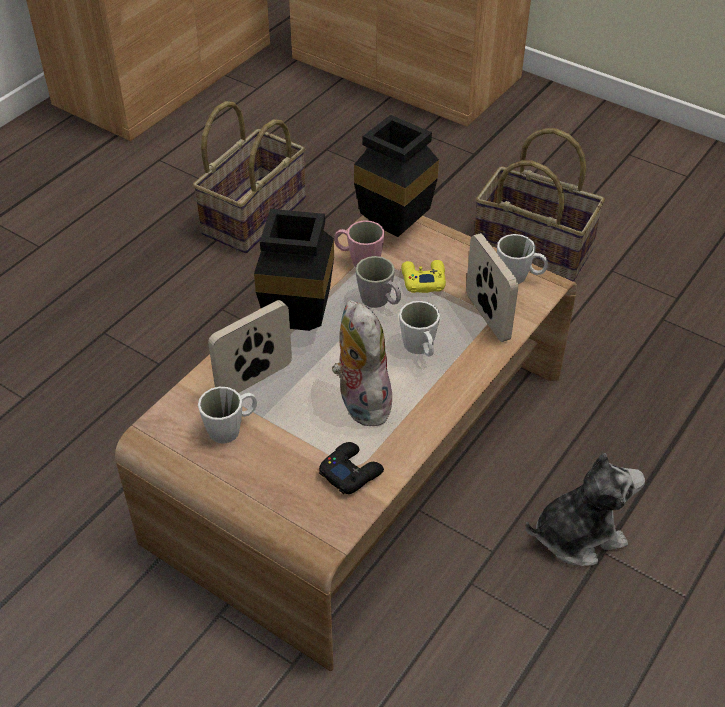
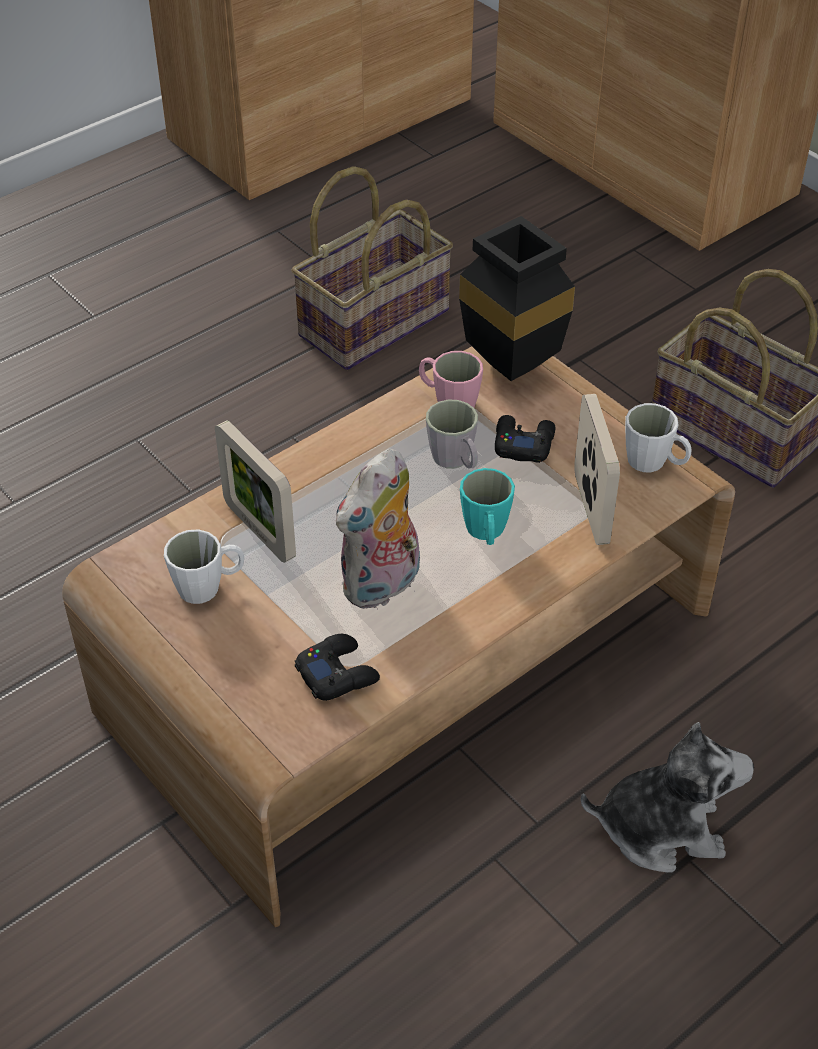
camera: 15 degrees right, 0 degrees up
(254, 379) = (259, 531): picture frame -> picture frame turned 105 degrees counterclockwise
(302, 319) = (347, 466): black vase -> none
(360, 402) = (382, 586): plush toy -> plush toy turned 135 degrees counterclockwise
(420, 349) = (486, 533): white mug -> turquoise mug
(423, 280) = (523, 444): yellow game controller -> black game controller

